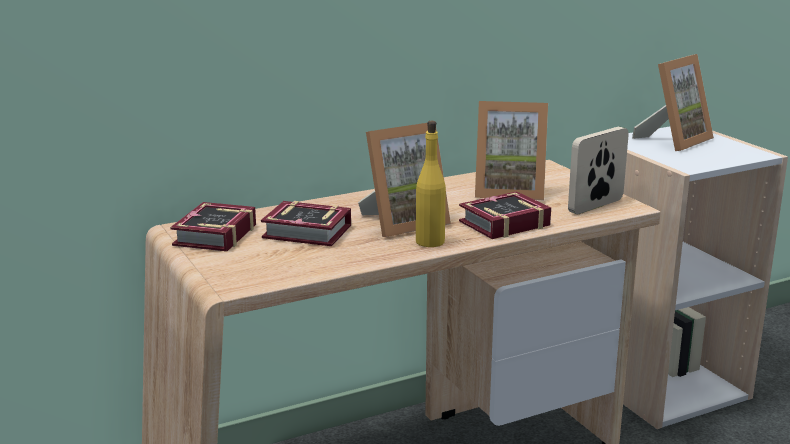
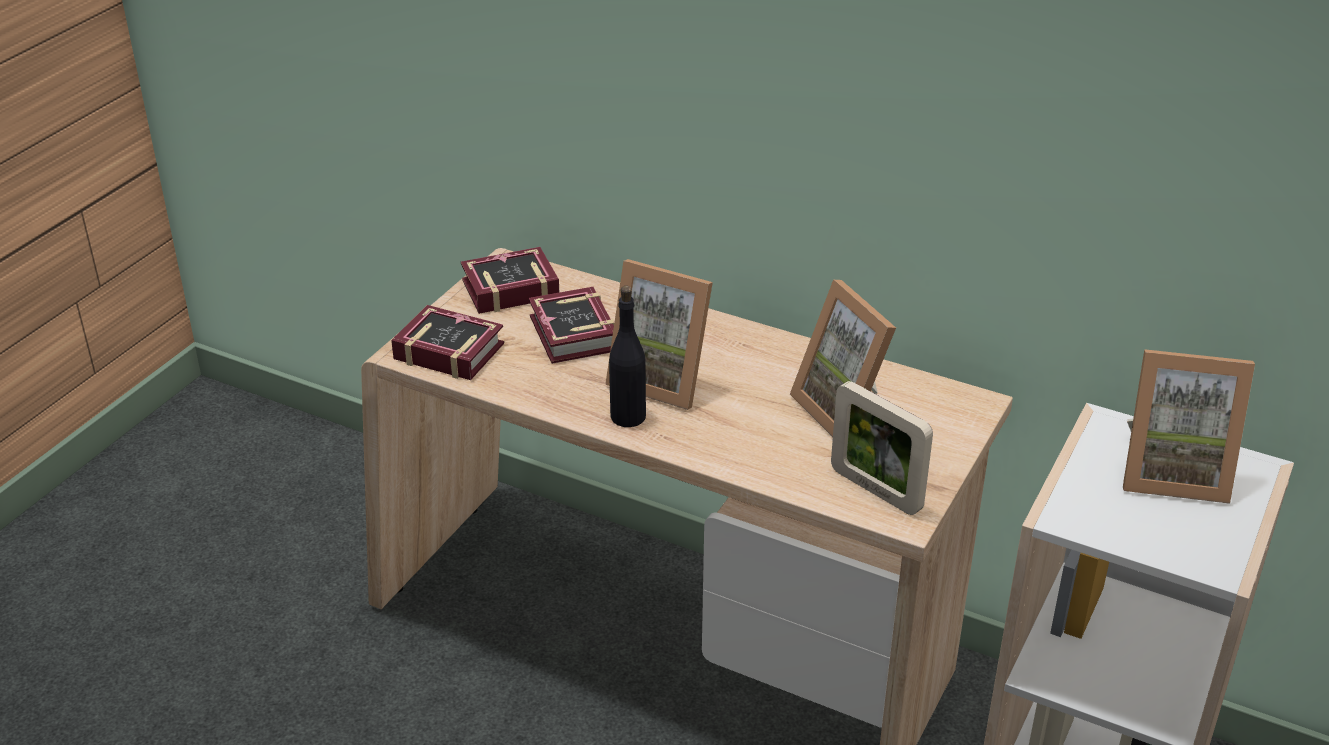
camera: 55 degrees right, 15 degrees up
(430, 242) = (628, 416): yellow bottle -> black bottle
(500, 223) = (733, 442): book -> book (446, 349)
(595, 206) = (875, 490): picture frame -> picture frame turned 150 degrees counterclockwise

